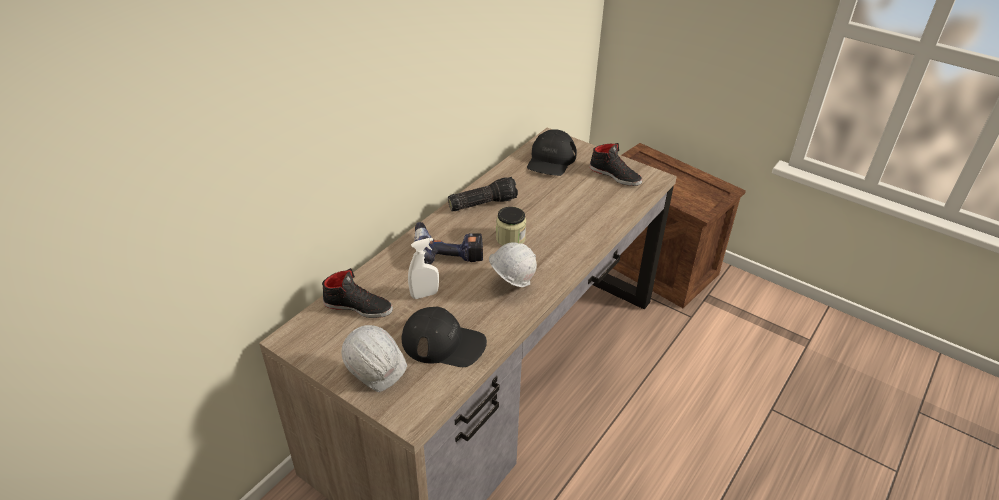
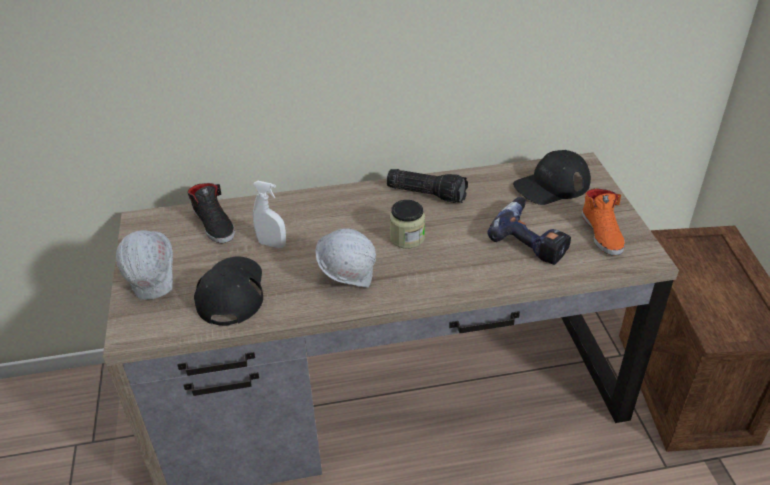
camera: 45 degrees right, 0 degrees up
(444, 343) = (231, 292): black cap -> black cap turned 150 degrees counterclockwise
(448, 250) = (341, 218): power drill -> power drill (531, 238)
(615, 175) = (602, 233): black shoe -> orange shoe

